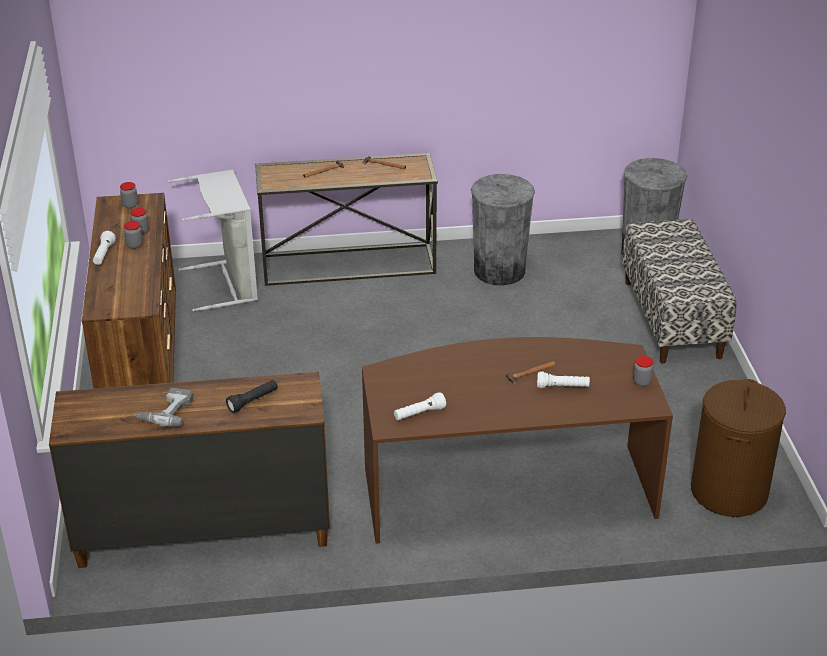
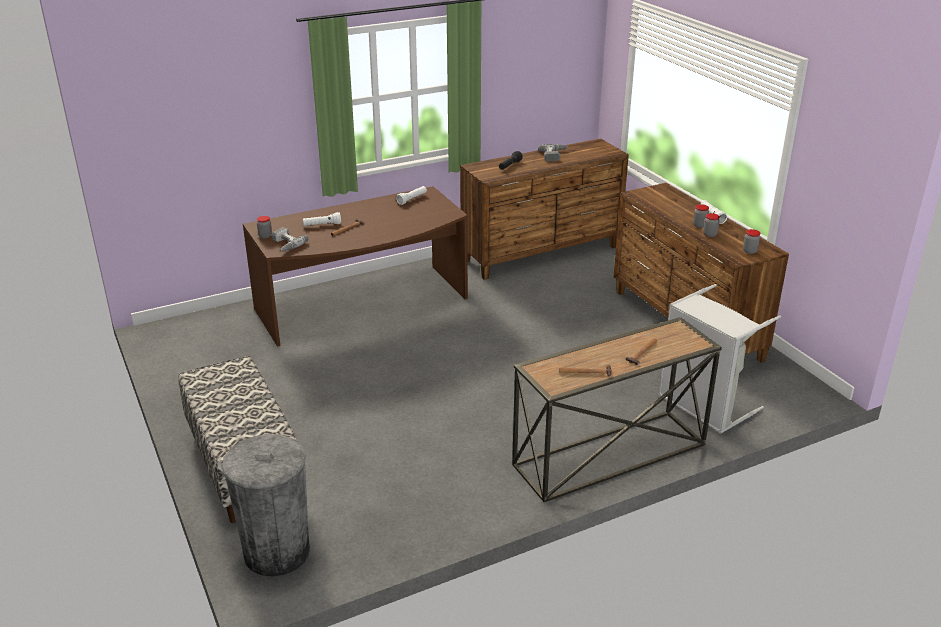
camera: 160 degrees right, 5 degrees down
(499, 271) = (445, 484): grey trash can -> none
(617, 361) = (285, 244): none -> power drill
(729, 492) = (201, 332): brown laundry basket -> none

